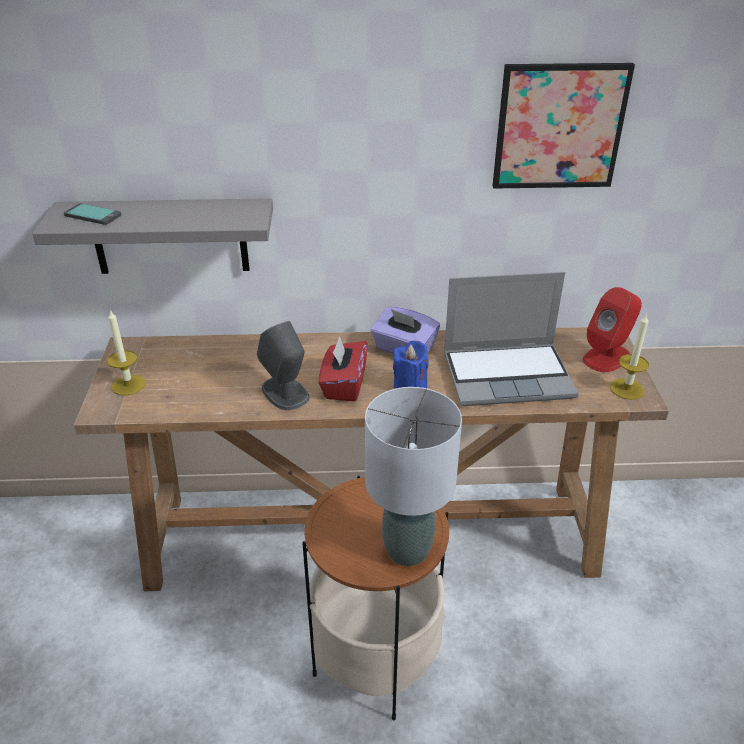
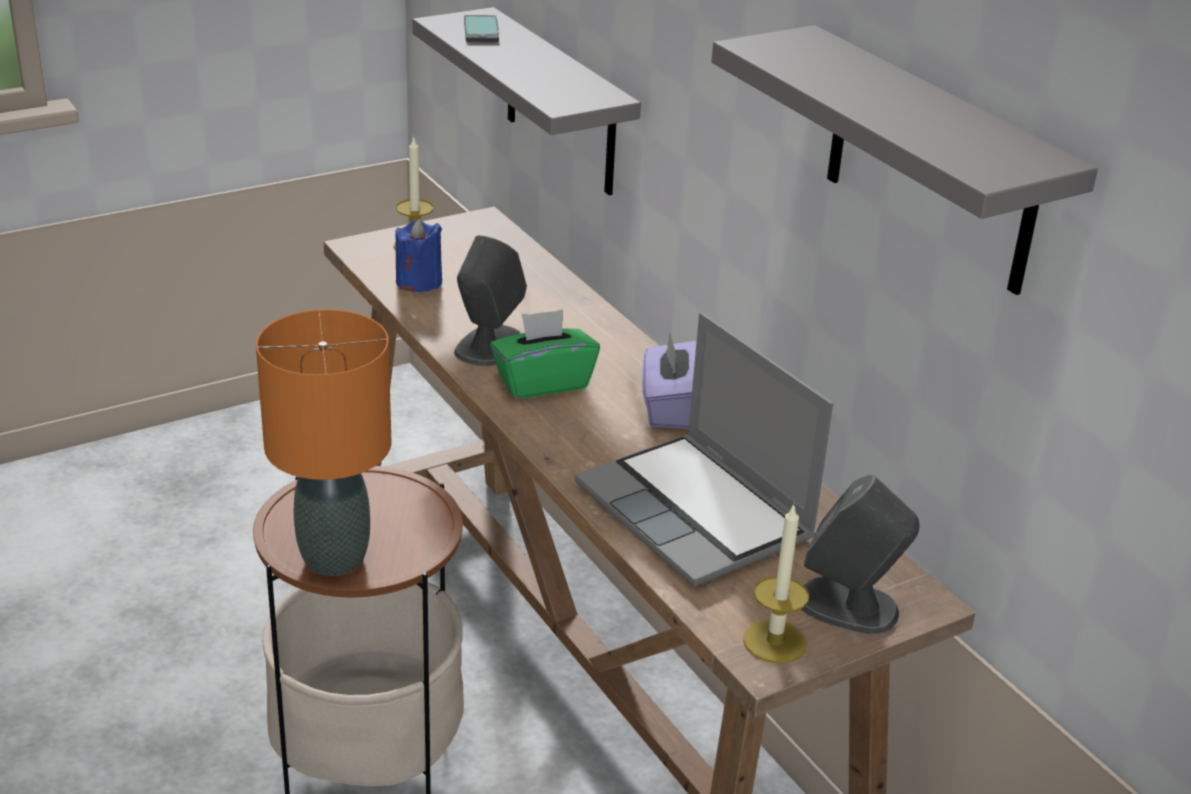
camera: 60 degrees right, 5 degrees down
(344, 385) = (543, 382): red tissue box -> green tissue box
(408, 550) = (333, 558): grey table lamp -> orange table lamp
(410, 386) = (588, 433): blue candle -> blue candle (419, 282)
(559, 127) = (931, 162): picture -> grey shelf
(607, 357) = (849, 606): red speaker -> grey speaker

